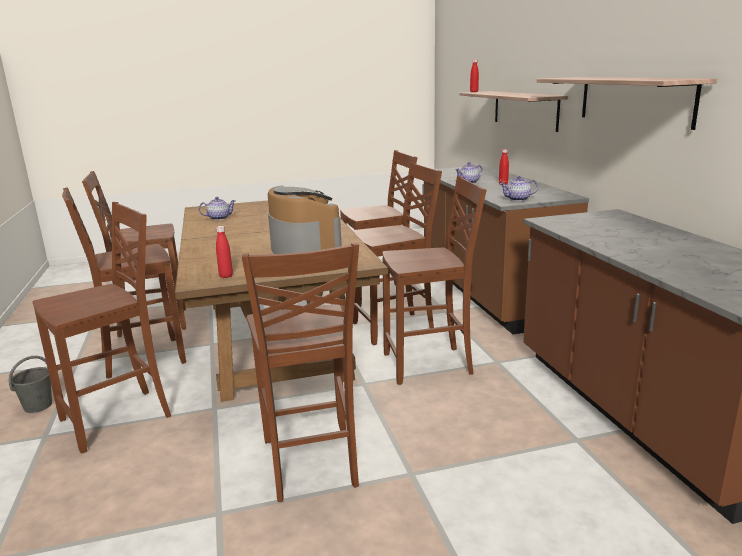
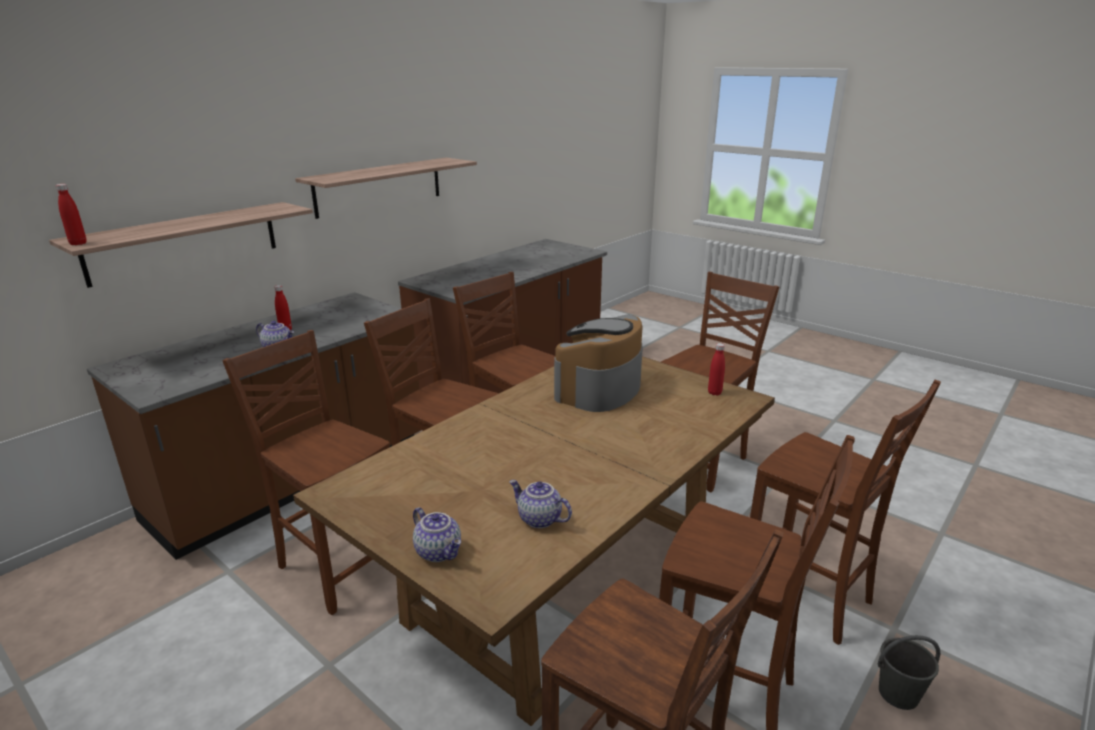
camera: 125 degrees left, 5 degrees up
(119, 418) = (808, 597): brown chair -> brown chair turned 150 degrees counterclockwise
(518, 199) = (380, 312): teapot -> teapot (439, 551)

